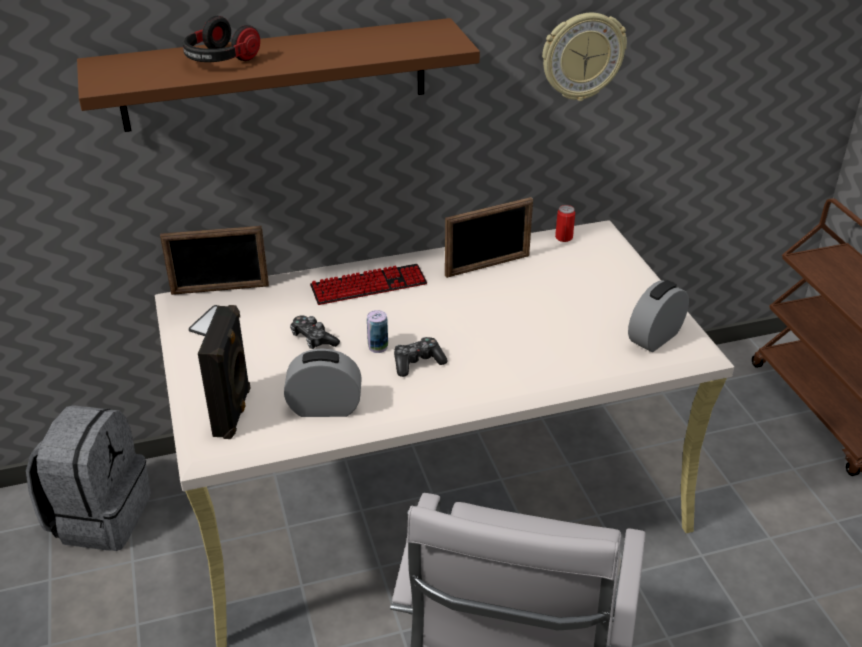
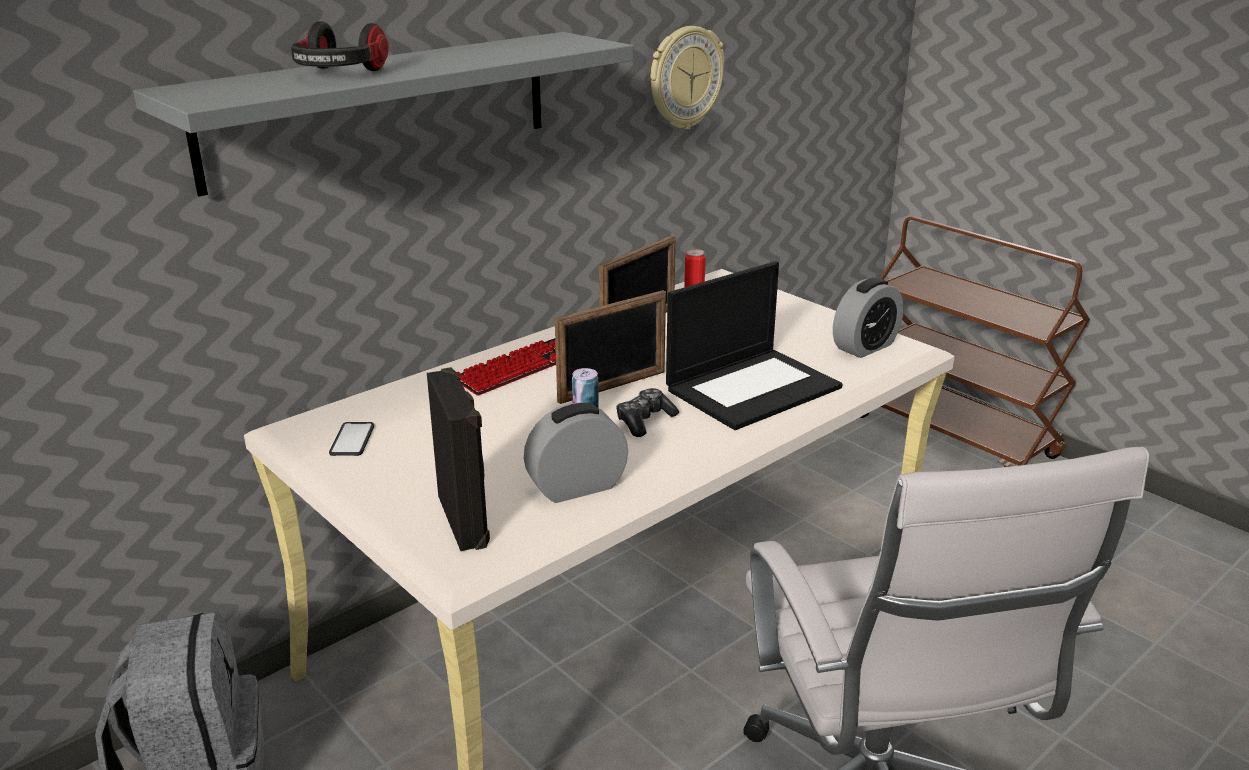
camera: 25 degrees left, 10 degrees down
(220, 289) = (336, 407): picture frame -> picture frame (612, 387)
(275, 75) = (381, 108): brown shelf -> grey shelf
(313, 339) = (501, 427): game controller -> none
(525, 354) = (753, 387): none -> laptop
(655, 338) = (865, 347): alarm clock -> alarm clock turned 150 degrees counterclockwise

